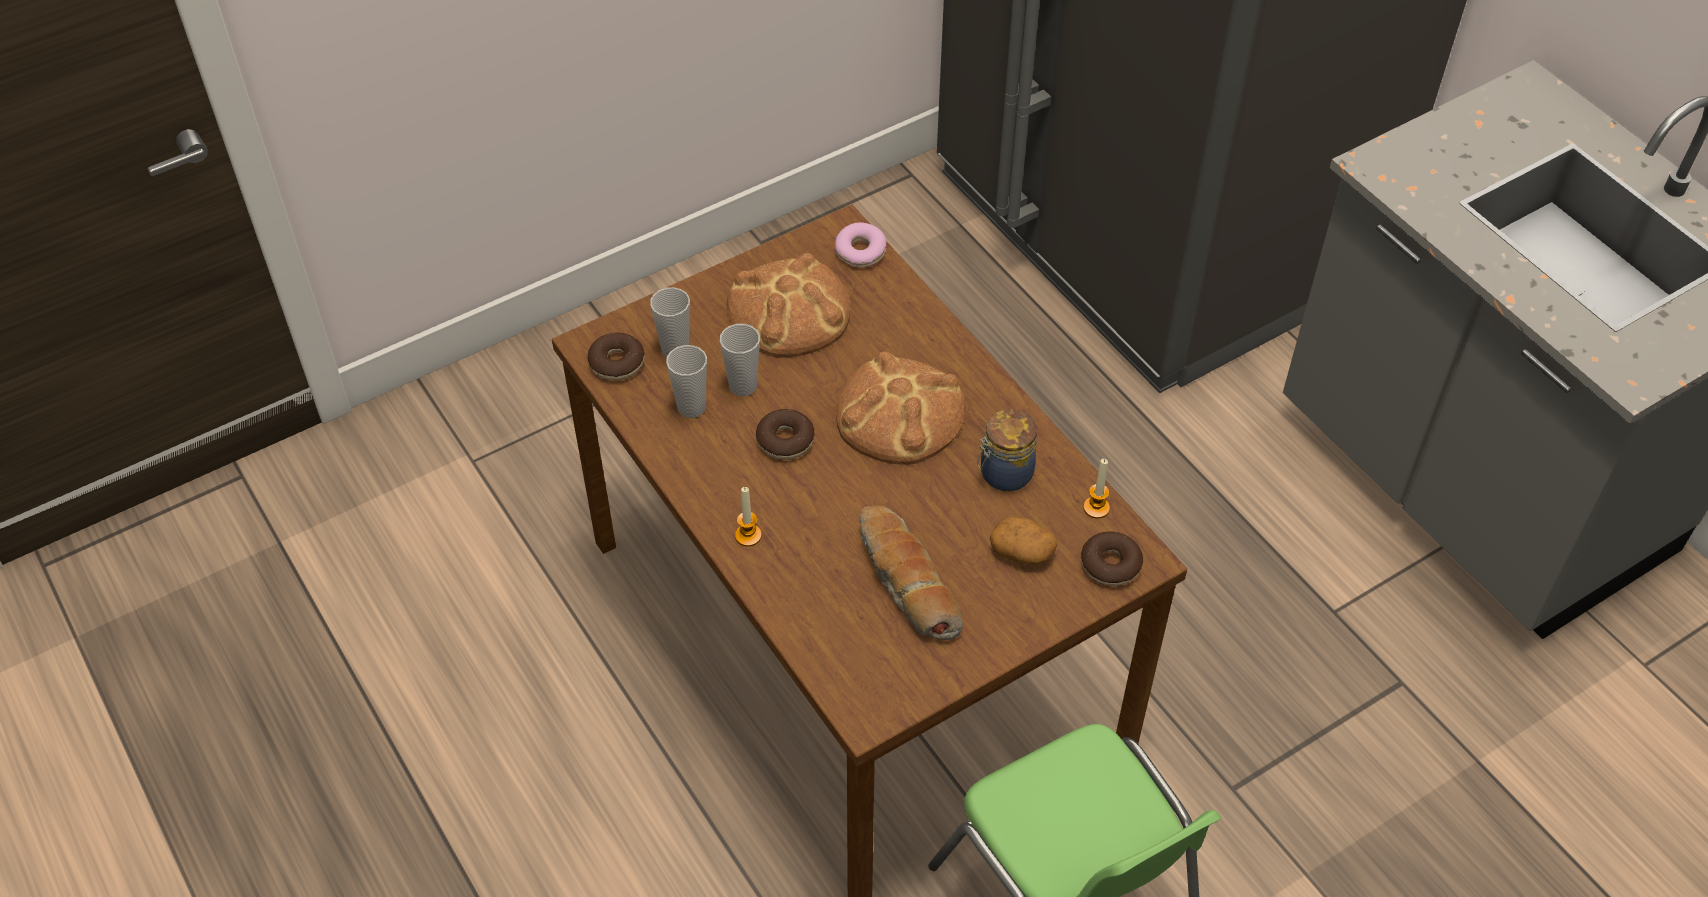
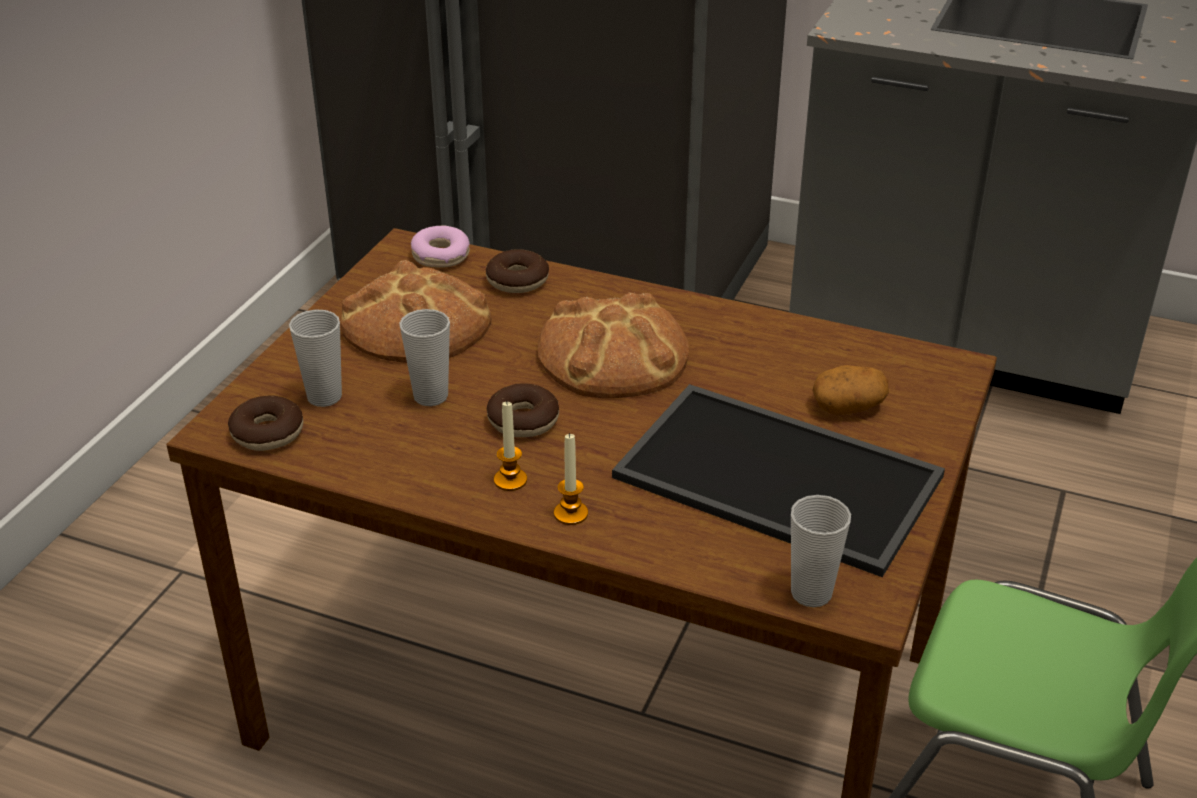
camera: 35 degrees left, 15 degrees down
(691, 407) = (392, 435): cup -> cup (811, 593)
(905, 583) = (772, 478): bread -> tray
(1004, 474) = (762, 358): jar -> none
(1096, 508) = (870, 347): candle -> candle (510, 480)
(1110, 565) = (933, 381): donut -> donut (517, 281)

